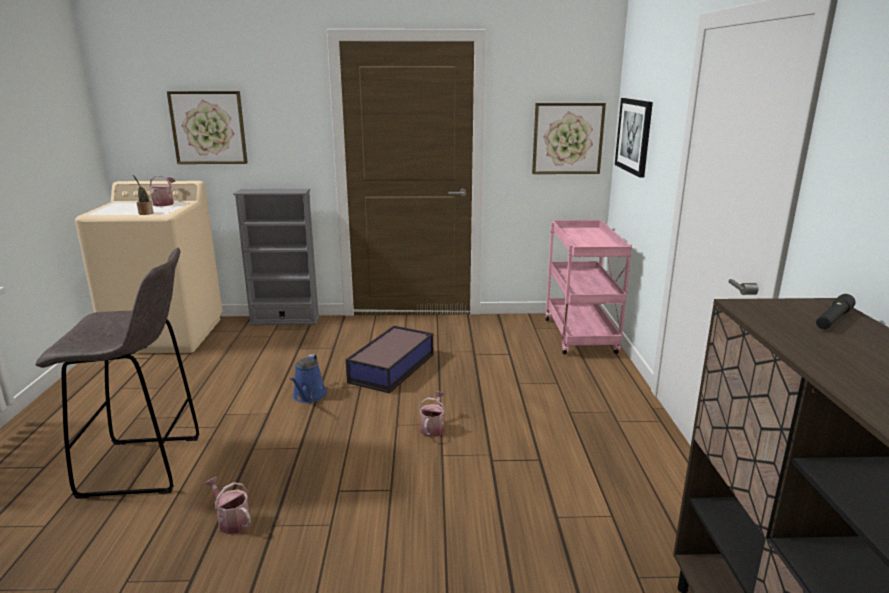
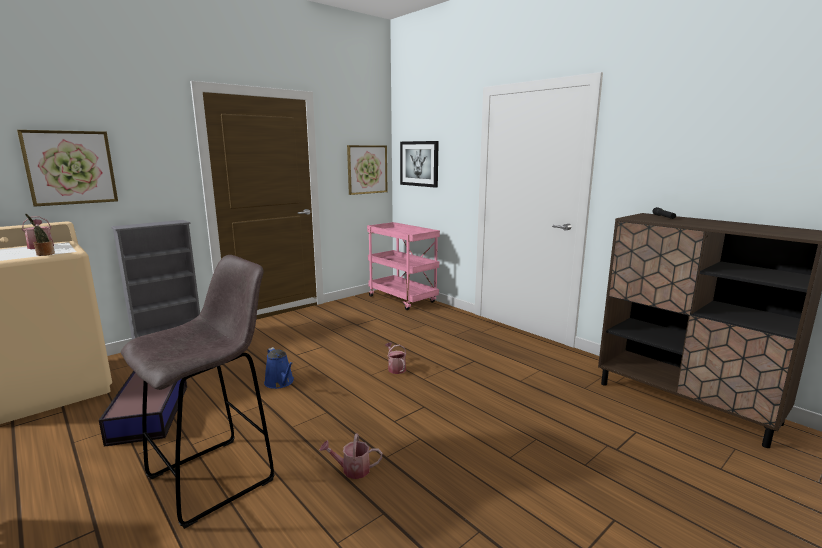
camera: 40 degrees left, 5 degrees down
(393, 368) = (315, 347): storage box -> storage box (151, 412)

